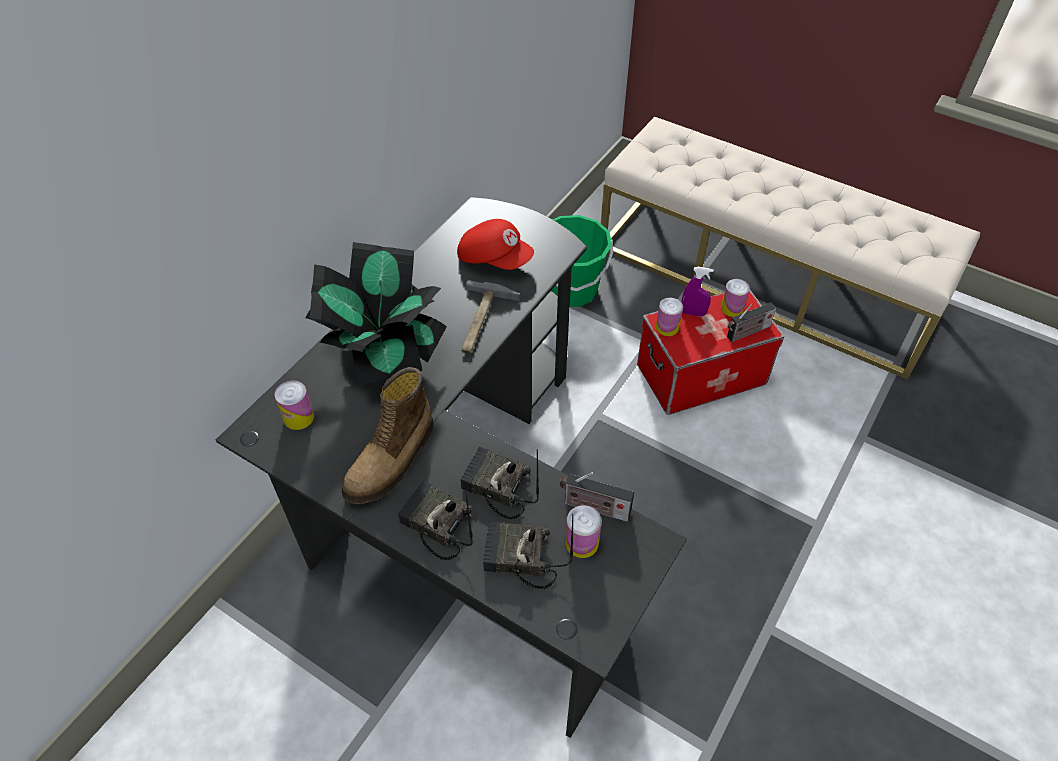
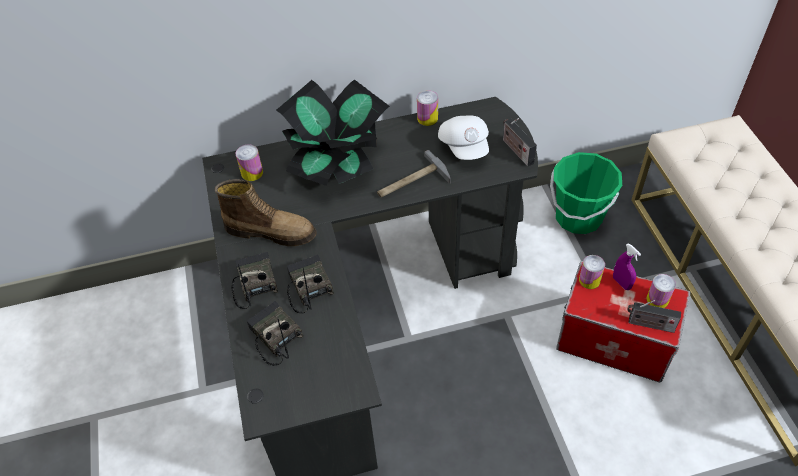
camera: 45 degrees right, 0 degrees up
(392, 461) = (271, 231): boot -> boot turned 150 degrees counterclockwise
(495, 258) = (465, 147): red cap -> white cap
(581, 542) = (318, 356): can -> can (427, 118)
(593, 508) = (347, 341): radio -> radio (516, 150)

